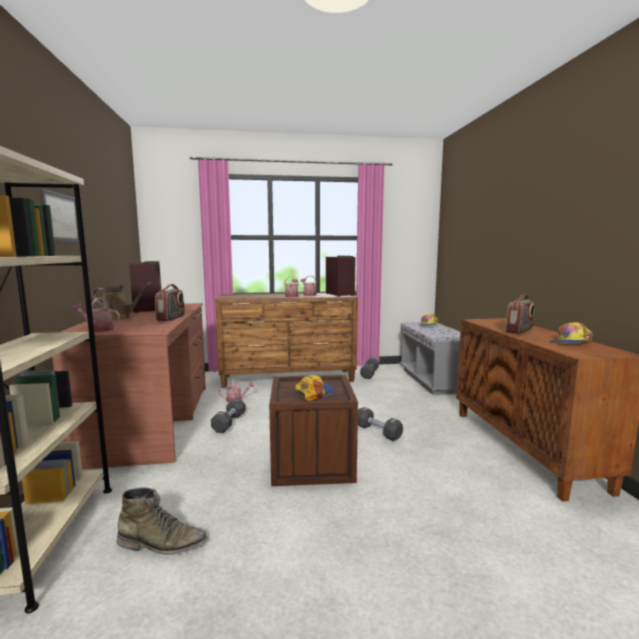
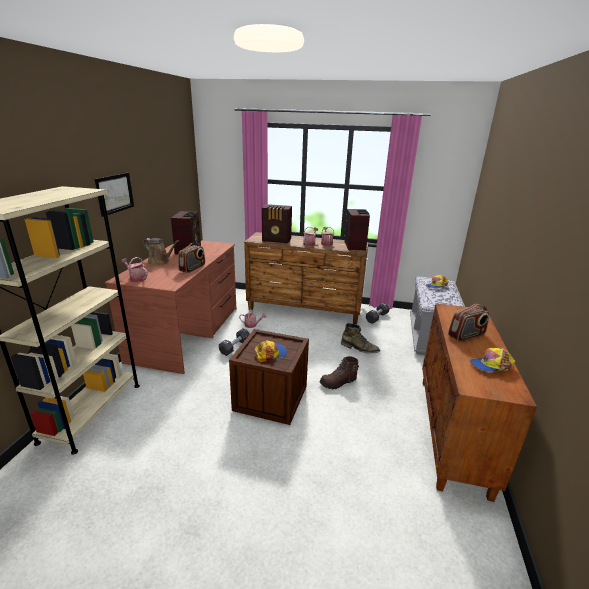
camera: 20 degrees right, 15 degrees up
(162, 544) = (149, 434): green boot -> green boot (359, 348)
(253, 296) = (277, 240): none -> radio
(378, 432) = (338, 383): black dumbbell -> brown boot

